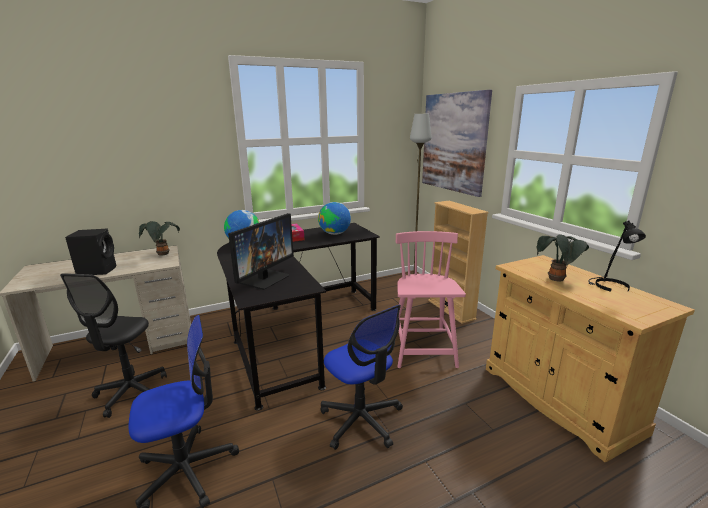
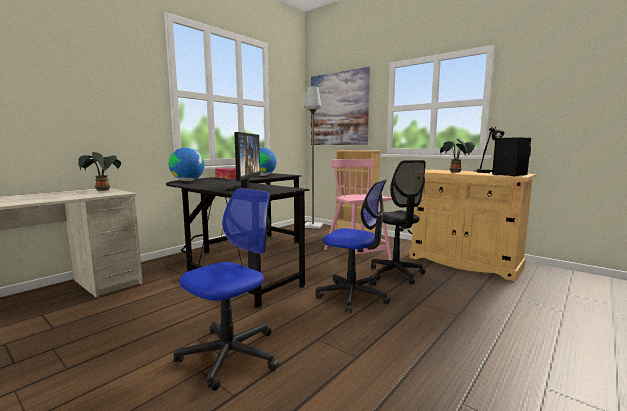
camera: 25 degrees left, 10 degrees down
(98, 270) = (37, 199): black speaker -> black speaker (508, 175)
(131, 393) = (103, 325): black office chair -> black office chair (396, 274)

